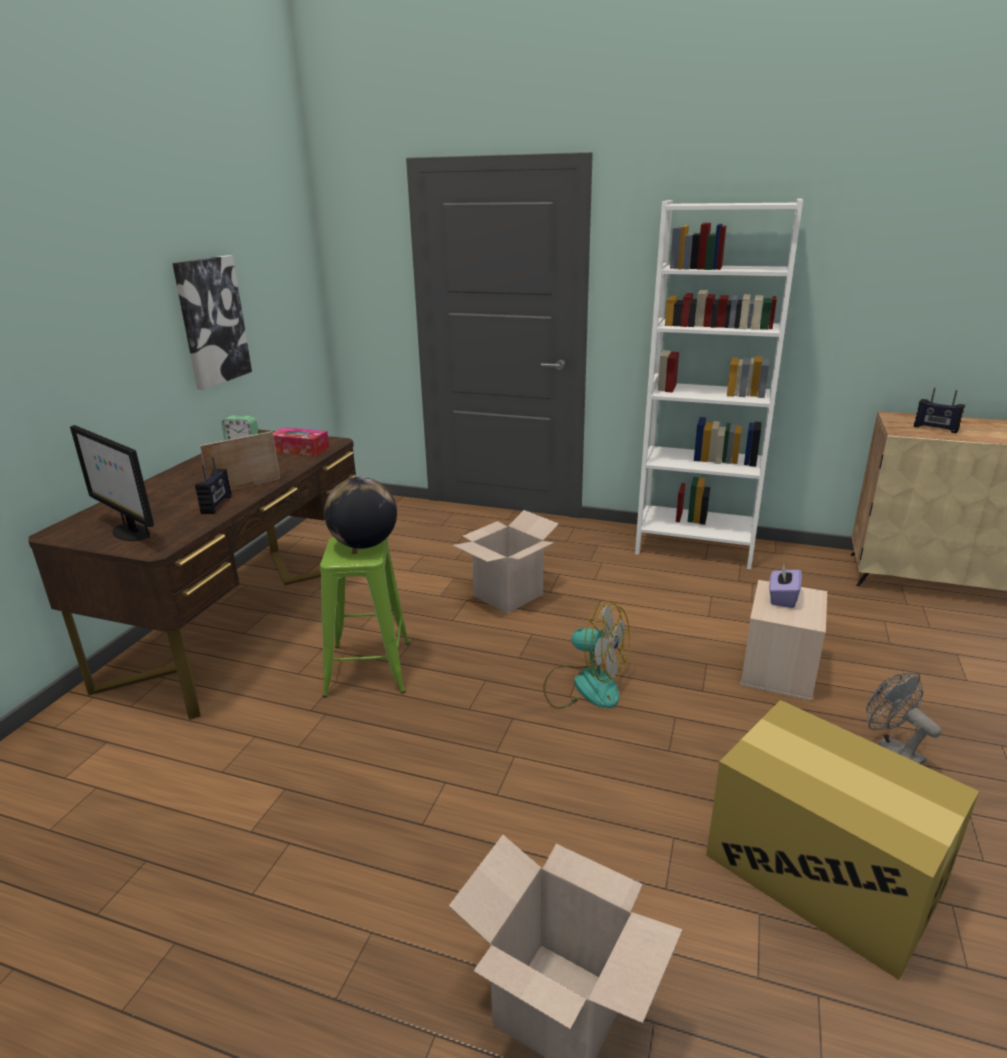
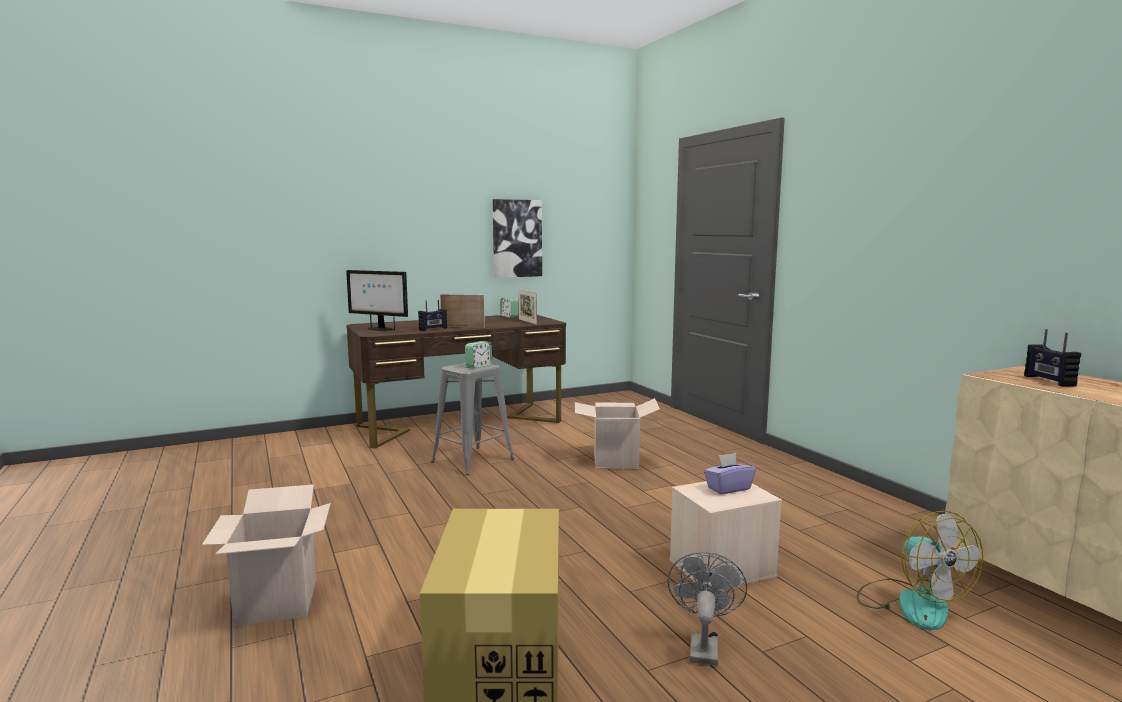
camera: 45 degrees right, 15 degrees down
(130, 532) = (380, 329): monitor -> monitor turned 60 degrees counterclockwise
(300, 449) = (527, 321): tissue box -> picture frame
(364, 545) = (478, 366): globe -> alarm clock
(368, 667) = (473, 460): green stool -> grey stool
(584, 685) = (564, 513): fan -> fan (911, 603)
(694, 547) = (826, 487): white bookcase -> none

